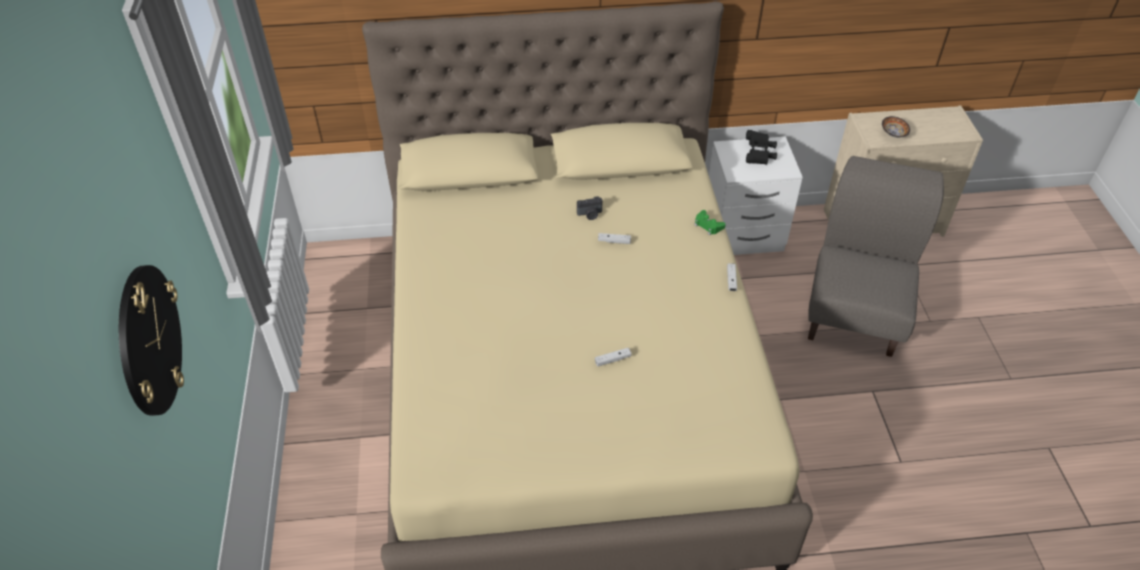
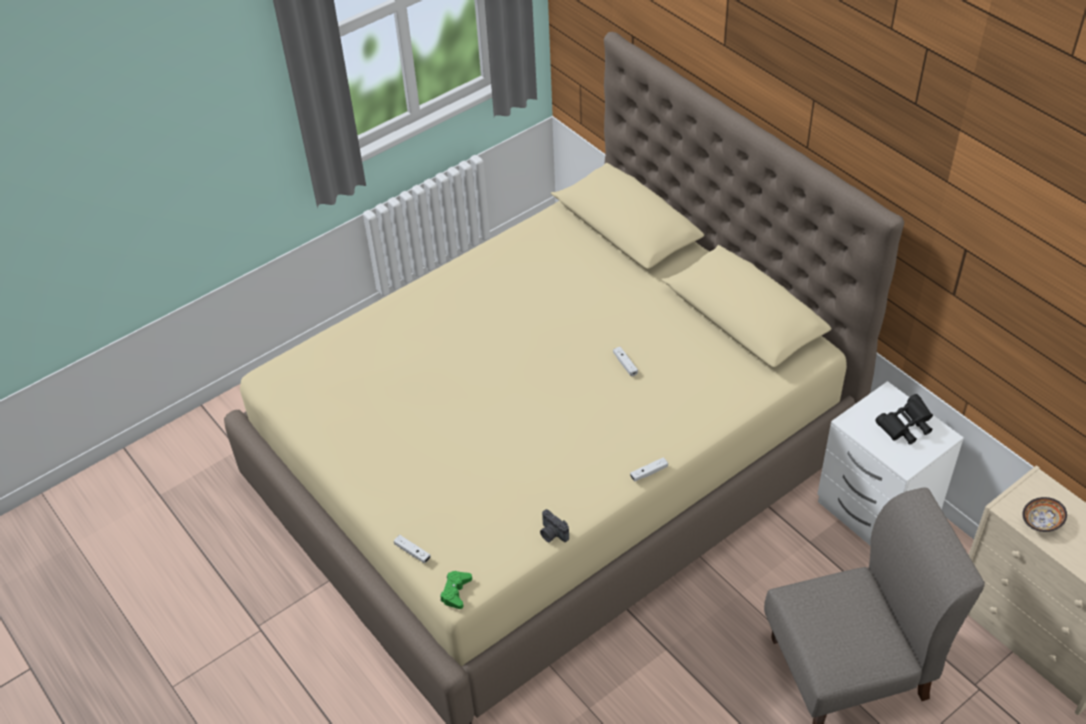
camera: 60 degrees right, 0 degrees up
(149, 340) = (144, 126): wall clock -> none
(590, 214) = (645, 331): camera -> camera (552, 534)
(612, 360) = (476, 433): white game controller -> white game controller (412, 552)
(708, 225) = (711, 421): green game controller -> green game controller (456, 592)

